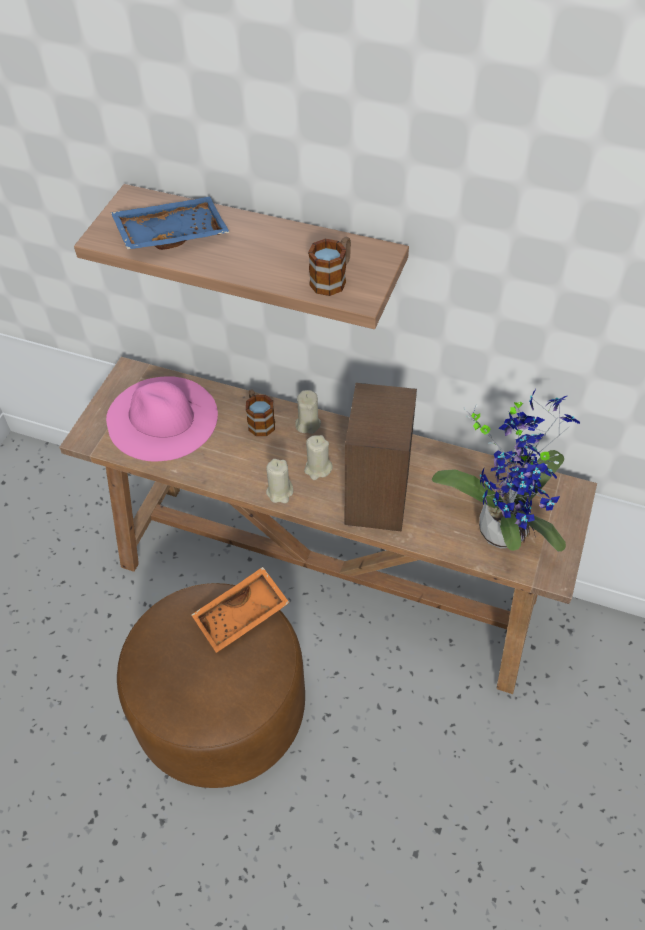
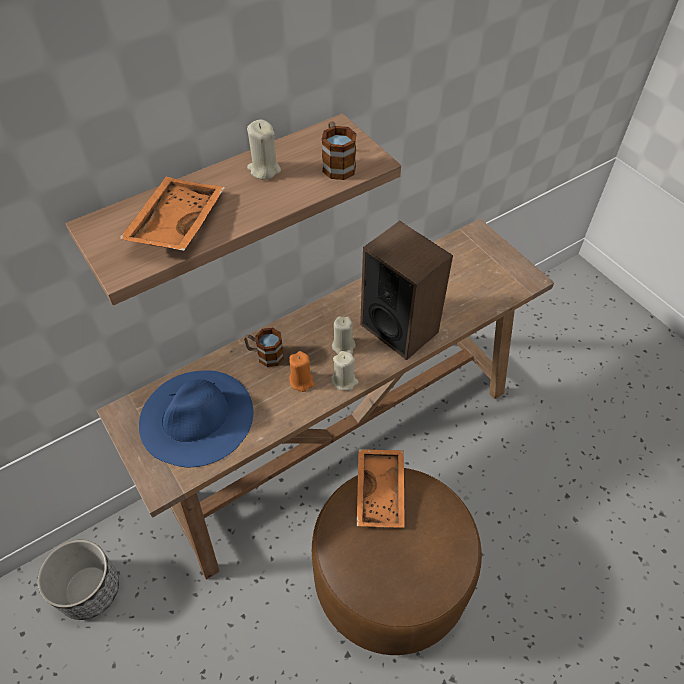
camera: 55 degrees left, 0 degrees up
(61, 497) = (90, 589): none -> planter
(161, 418) = (196, 417): pink hat -> blue hat
(172, 234) = (175, 224): blue tray -> orange tray
(253, 462) = (301, 381): none -> orange candle
(308, 424) = (297, 328): beige candle -> beige candle (264, 169)
(504, 525) = (476, 278): potted plant -> none

